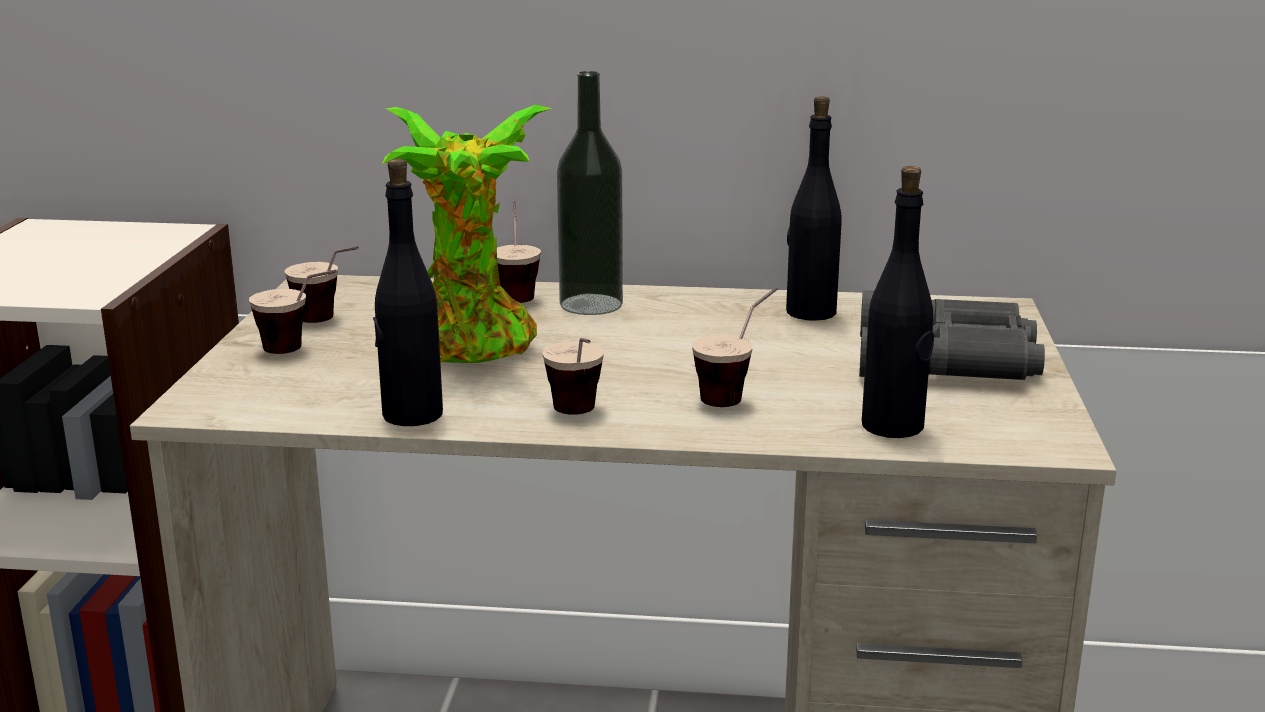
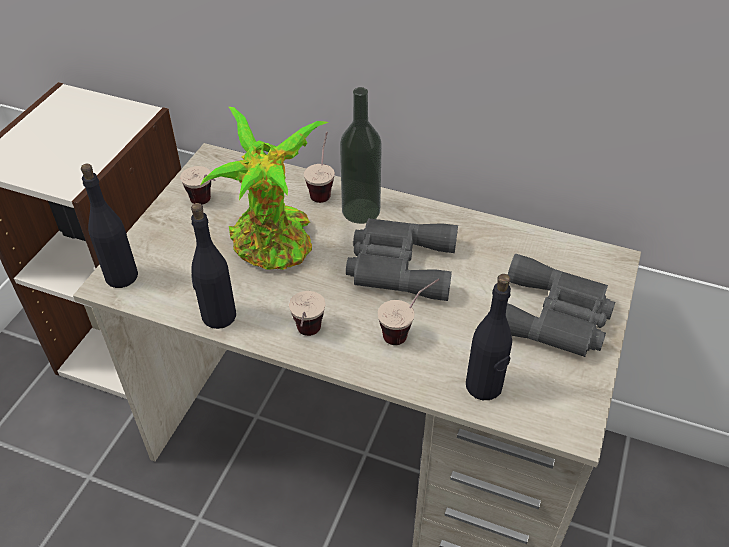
camera: 15 degrees right, 25 degrees up
(301, 352) = (181, 235): cup -> none
(683, 341) = (399, 264): none -> grey binoculars
(810, 312) = (489, 244): black bottle -> black bottle (121, 276)

